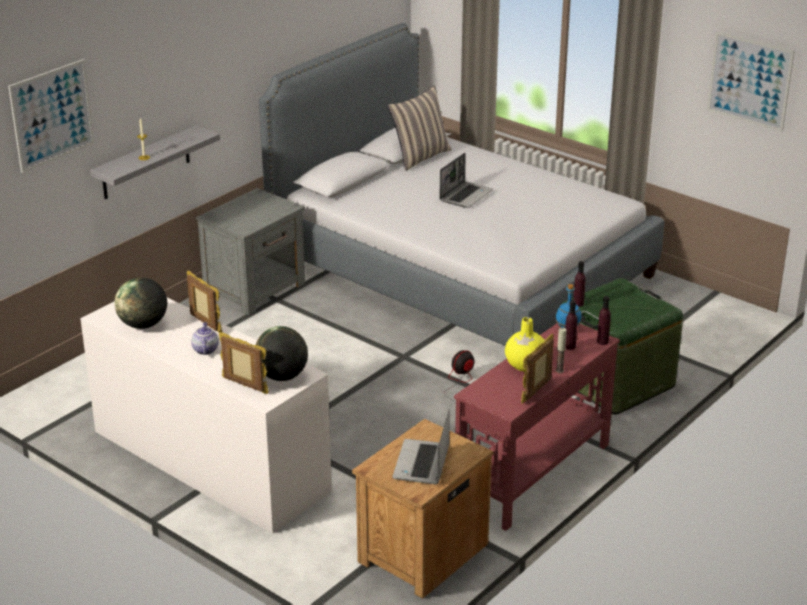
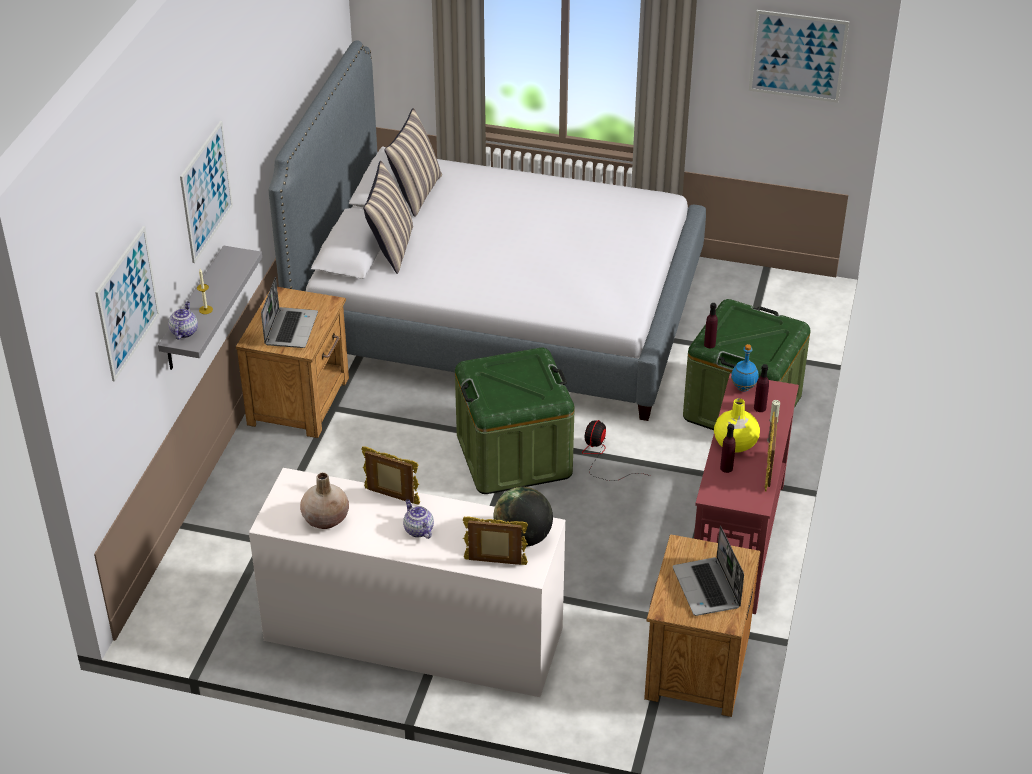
camera: 25 degrees left, 10 degrees up
(115, 166) = (184, 331): none -> teapot
(143, 325) = (326, 519): globe -> beige vase
(178, 68) = (206, 191): none -> picture
(256, 289) = (300, 400): grey nightstand -> brown nightstand
(369, 185) = (391, 248): none -> pillow
(391, 365) = (513, 456): none -> green storage box
(465, 195) = (503, 235): laptop -> laptop (290, 328)
(602, 341) = (785, 392): purple bottle -> purple bottle (726, 468)

